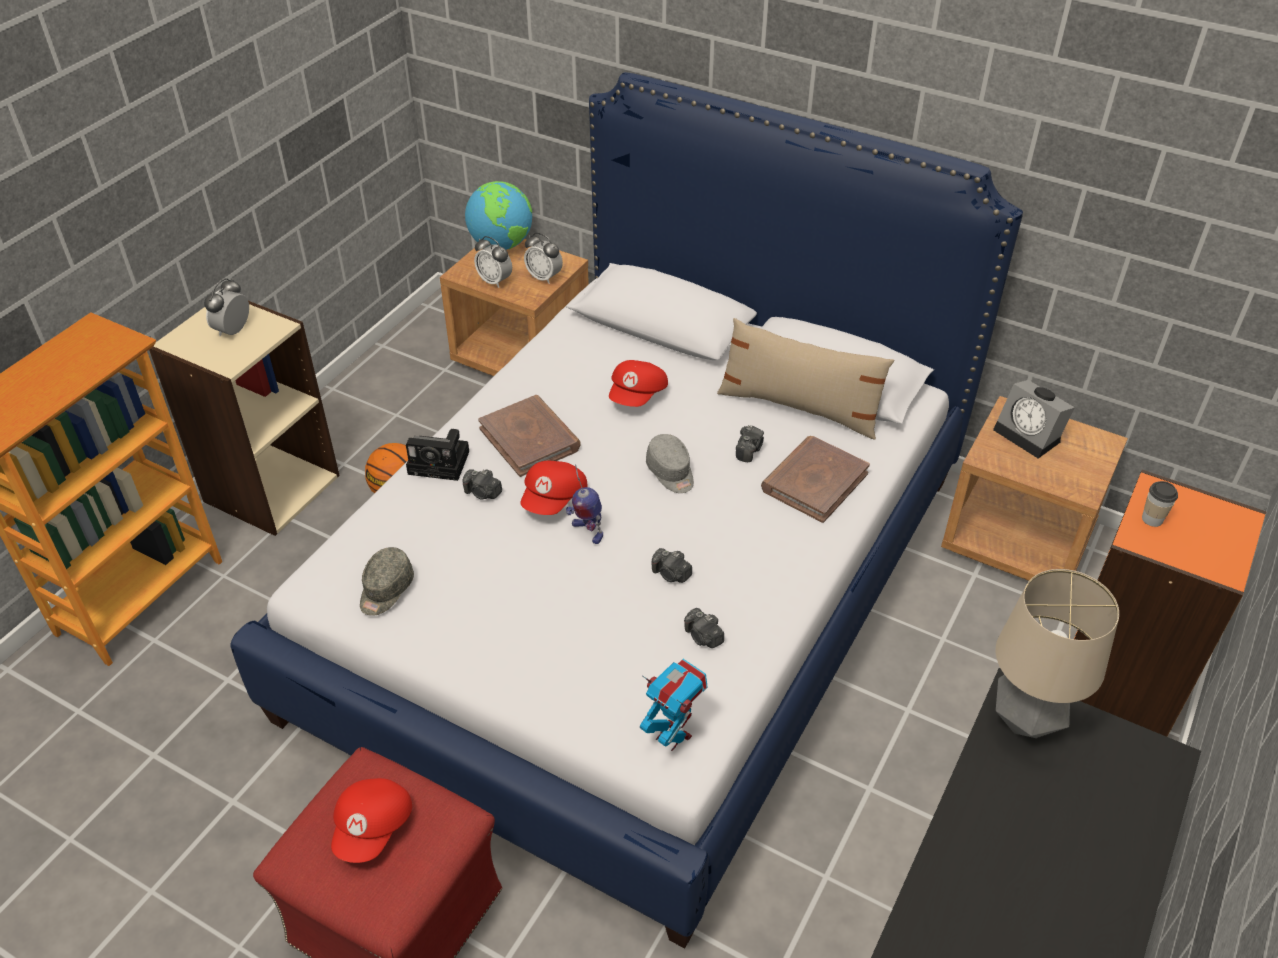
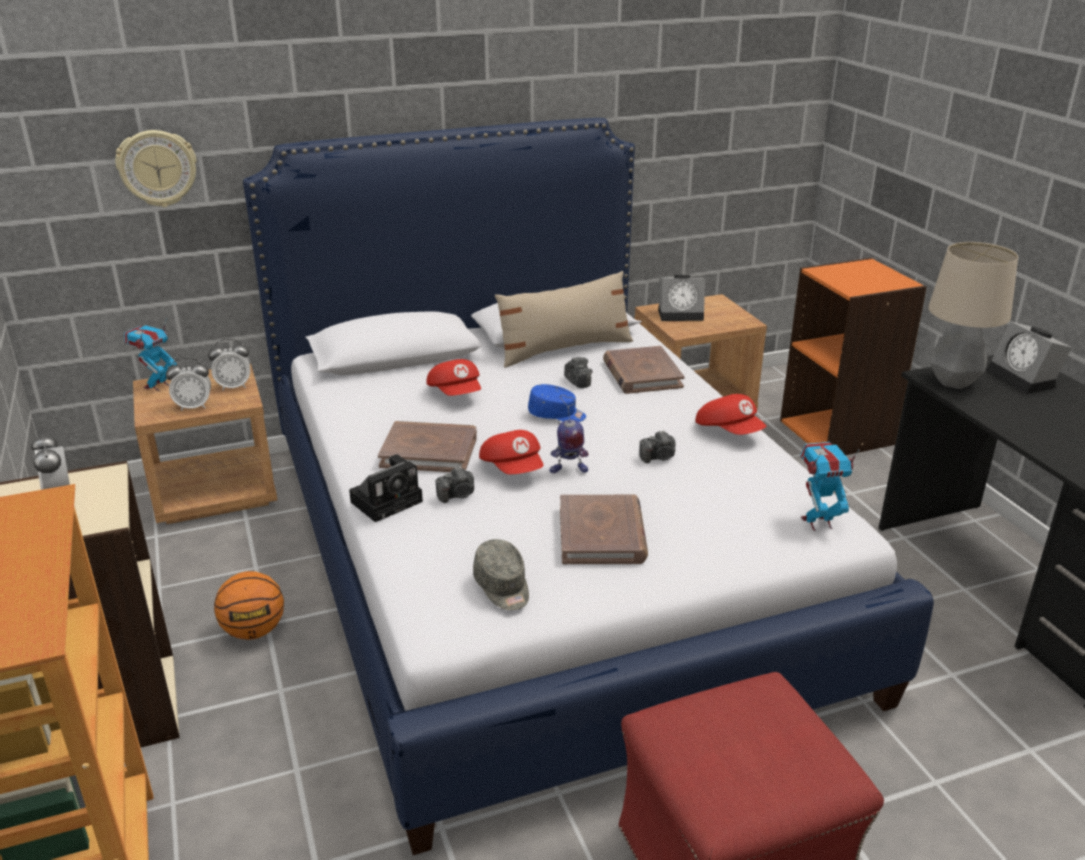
camera: 50 degrees left, 15 degrees down
(374, 828) = (739, 739): red cap -> red cap (729, 431)
(501, 245) = (157, 386): globe -> toy robot
(511, 605) = (602, 534): none -> brown book
(536, 55) = (157, 168): none -> wall clock
(671, 473) = (557, 415): grey cap -> blue cap
(703, 637) = (735, 471): camera -> none
(1115, 783) = (1024, 379): none -> alarm clock
(1152, 519) = (843, 281): cup -> none

